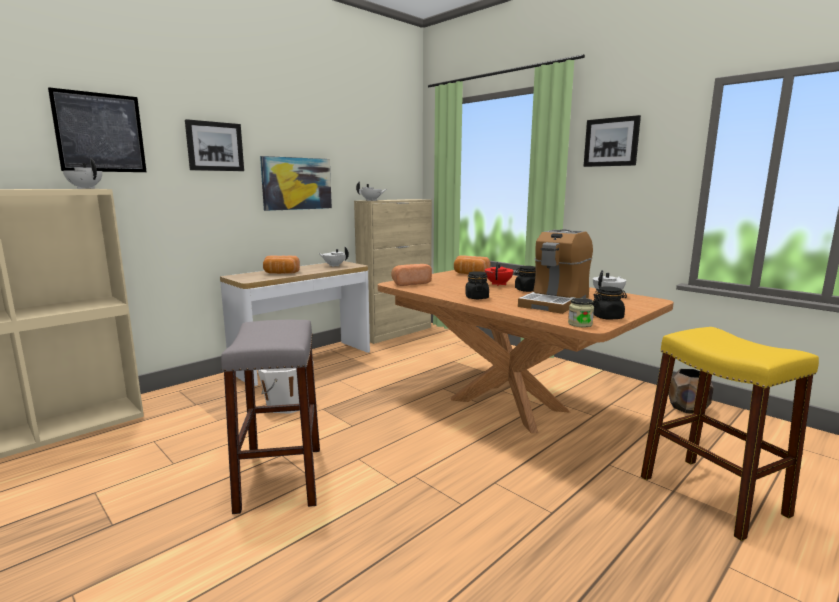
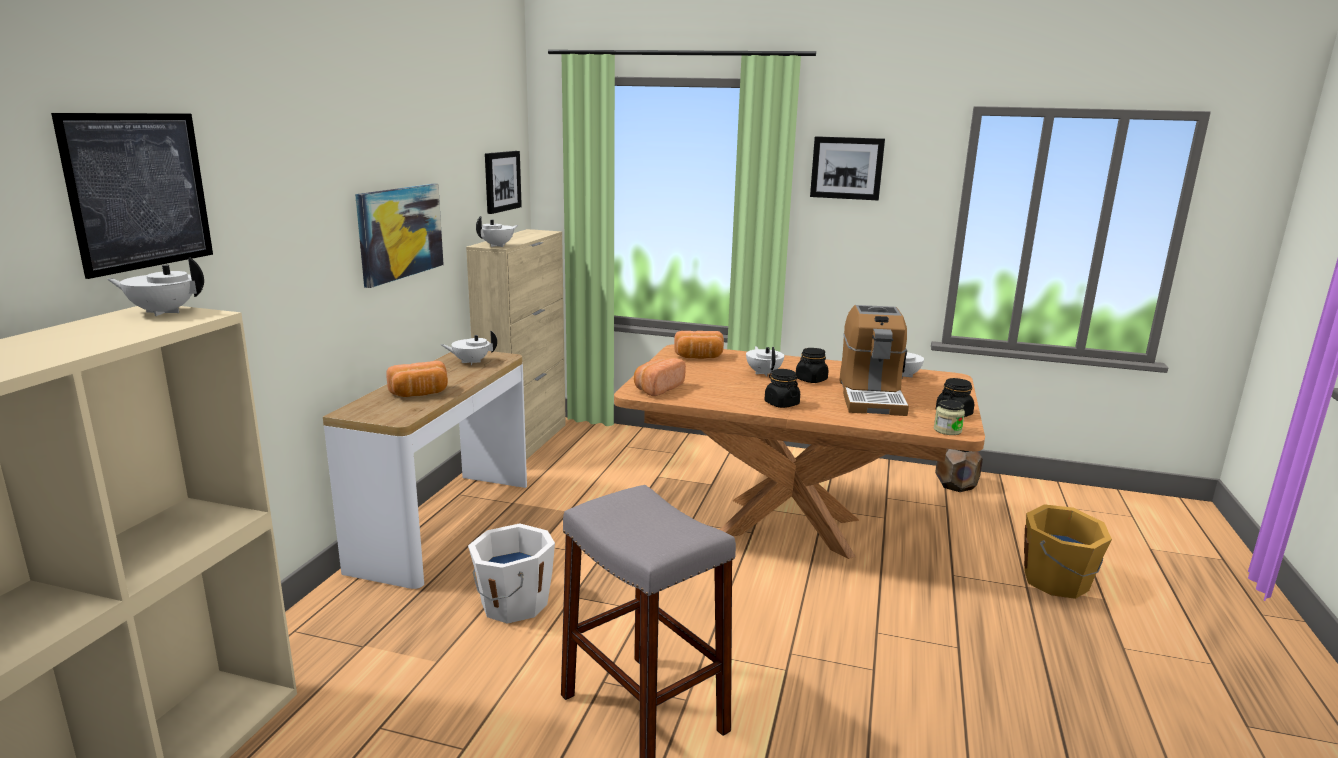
camera: 30 degrees left, 5 degrees up
(215, 146) = (299, 188): picture -> picture (501, 181)
(498, 284) = (764, 373): red teapot -> white teapot
(712, 495) = (1057, 581): yellow stool -> orange bucket

